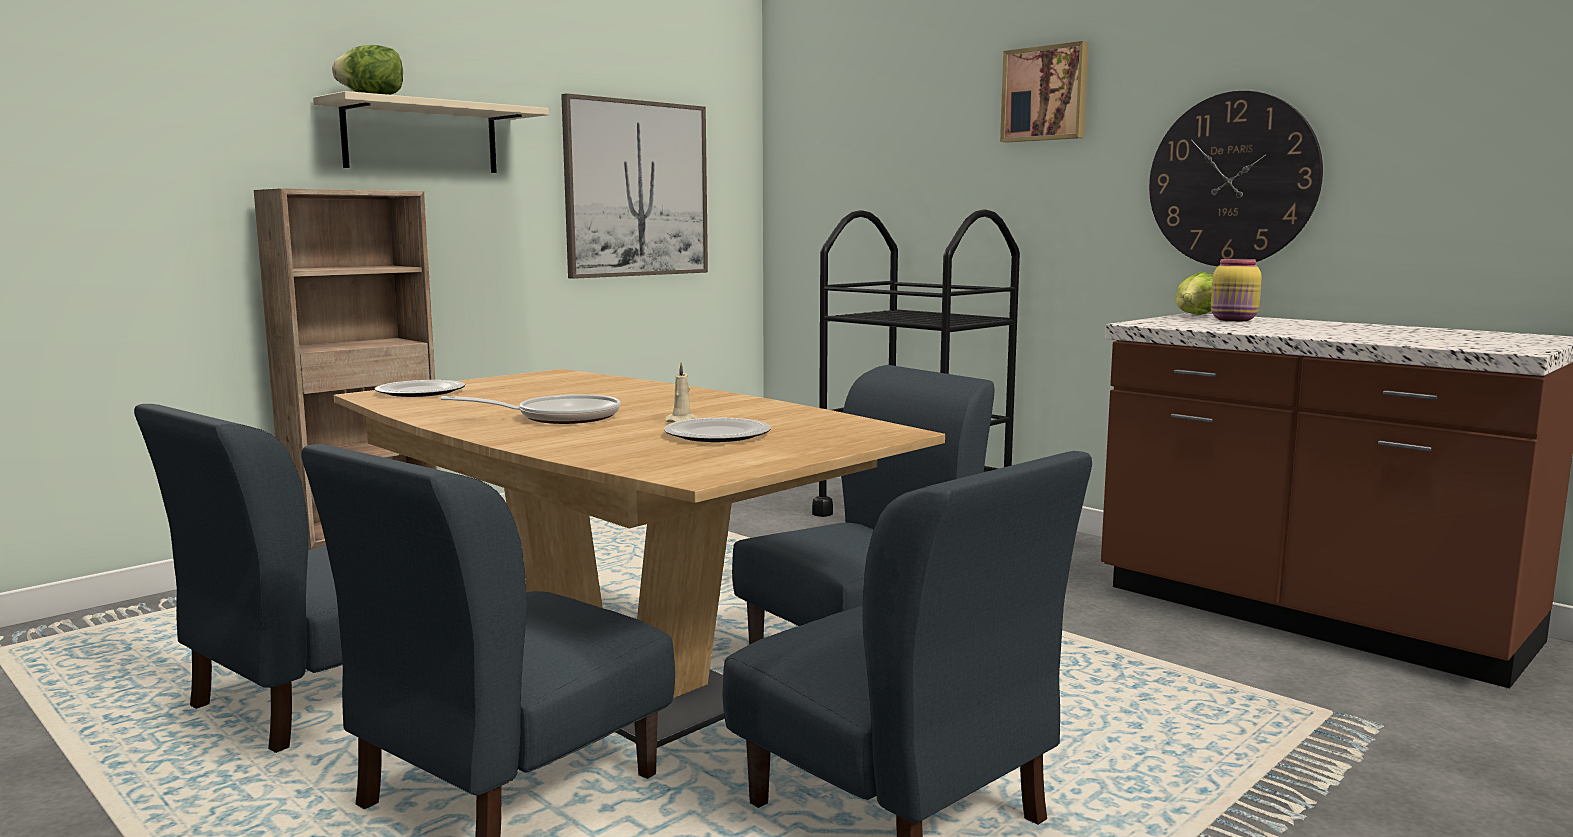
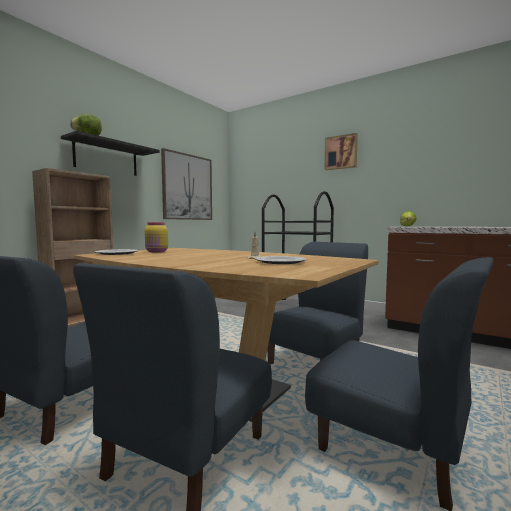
camera: 10 degrees left, 5 degrees down
(421, 138) = (106, 158): beige shelf -> black shelf
(559, 417) = (194, 259): frying pan -> none
(1232, 180) = (415, 179): wall clock -> none
(1234, 320) = (426, 226): yellow jar -> yellow jar (157, 252)

